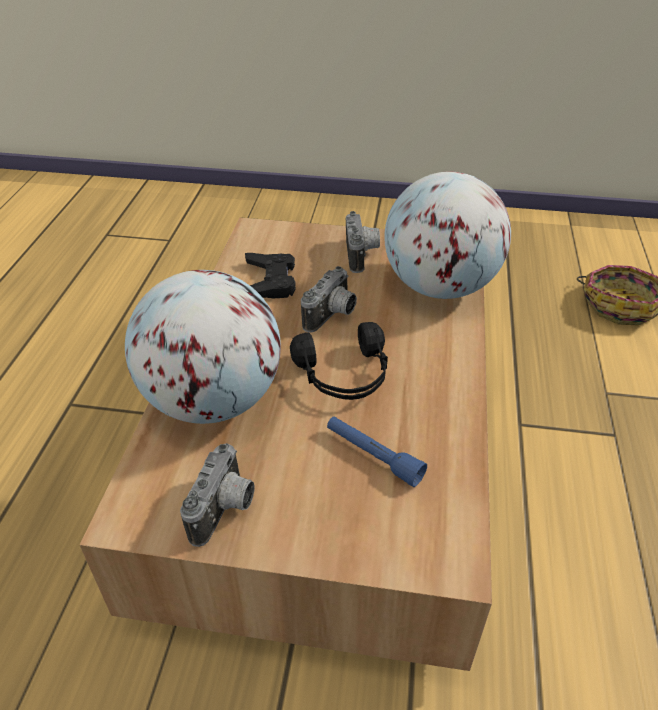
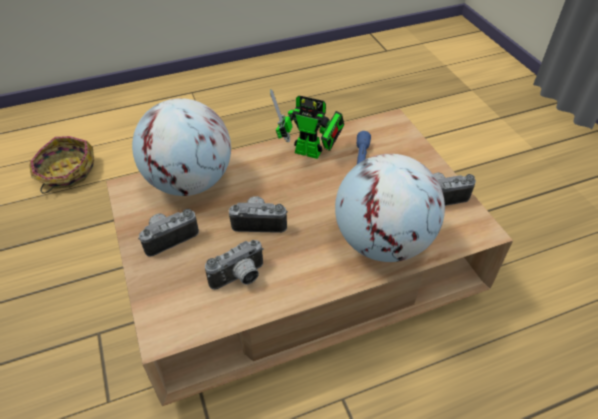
camera: 120 degrees left, 5 degrees up
(270, 281) = (240, 278): black game controller -> camera
(344, 376) = (313, 193): black headphones -> none
(427, 409) = (312, 153): none -> toy robot

